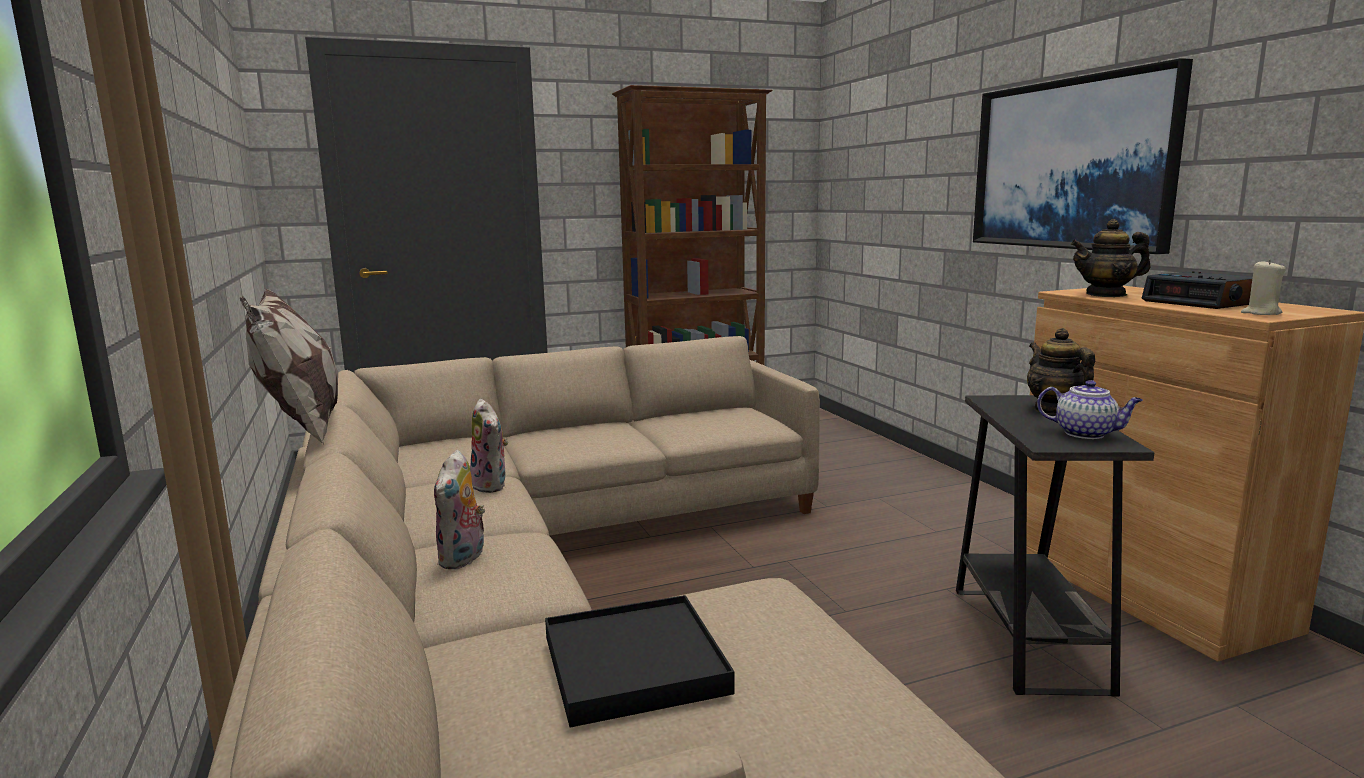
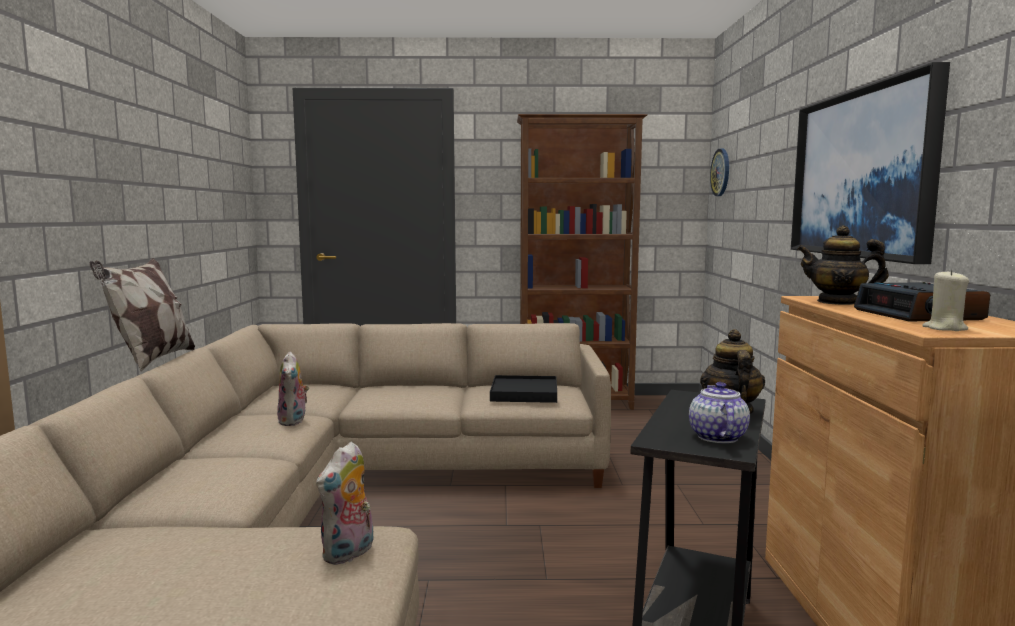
camera: 20 degrees right, 5 degrees down
(464, 559) = (201, 470): plush toy -> plush toy (349, 554)
(633, 664) = (188, 570): black tray -> black tray (524, 393)
(841, 157) = (721, 172): none -> wall clock
(1086, 434) = (716, 436): teapot -> teapot turned 135 degrees counterclockwise

